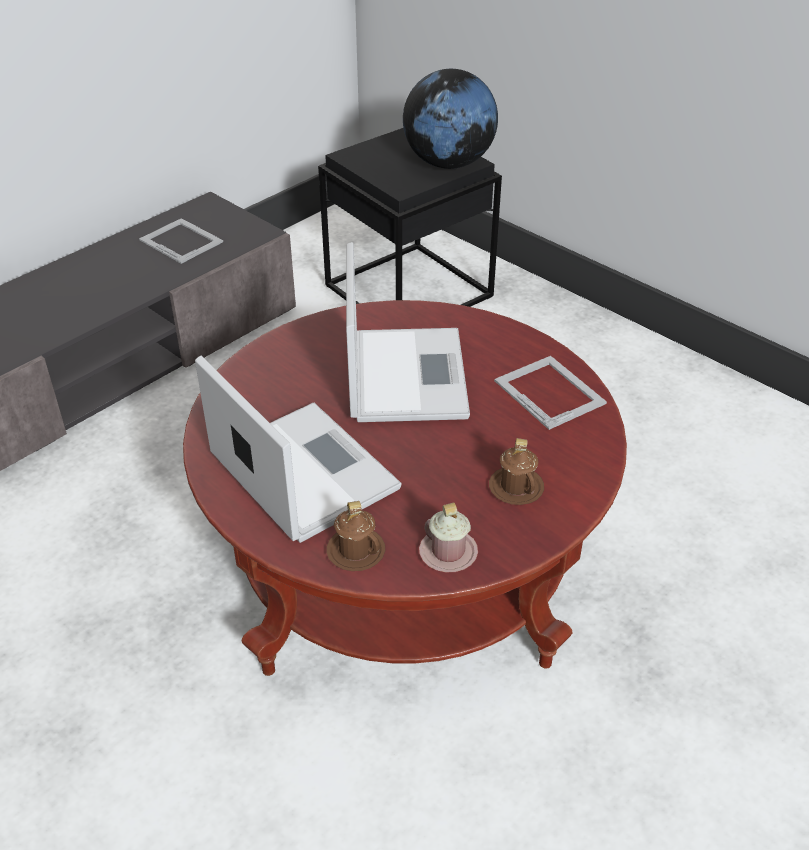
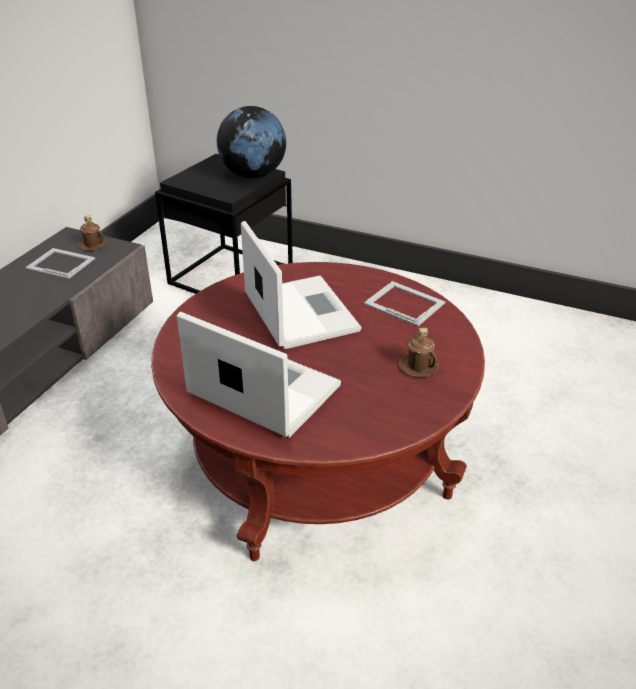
camera: 20 degrees left, 5 degrees down
(356, 551) = (333, 433): brown mug -> brown mug (93, 245)
(448, 552) = (398, 418): pink mug -> none

